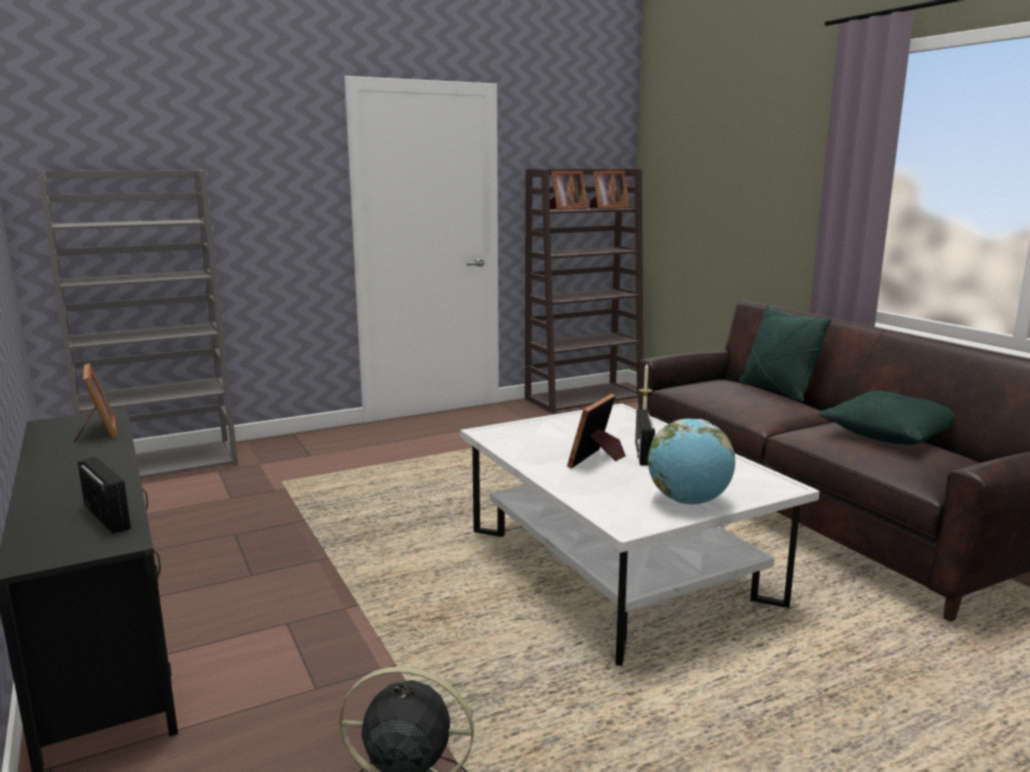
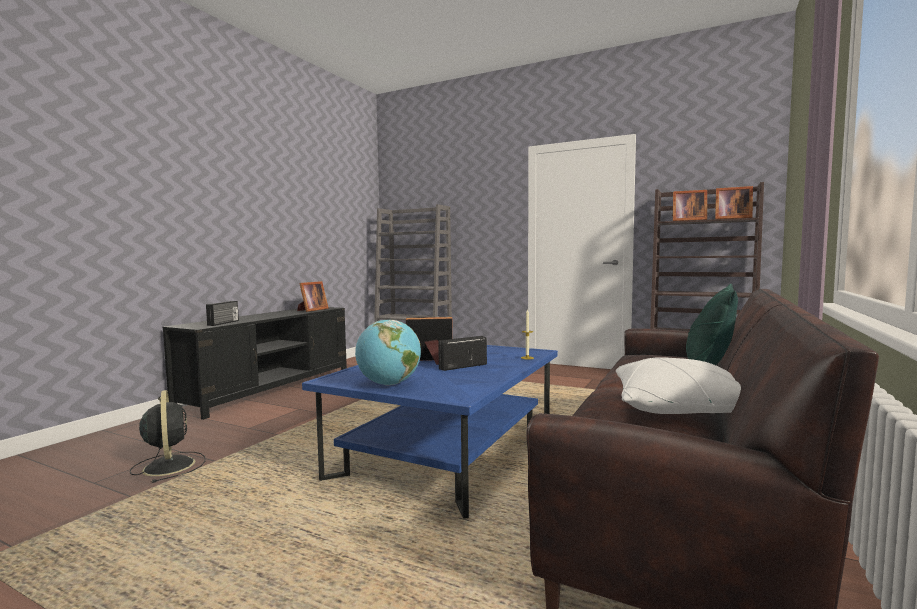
camera: 55 degrees right, 10 degrees down
(617, 566) = (448, 452): white coffee table -> blue coffee table
(889, 434) = (680, 408): green pillow -> white pillow

